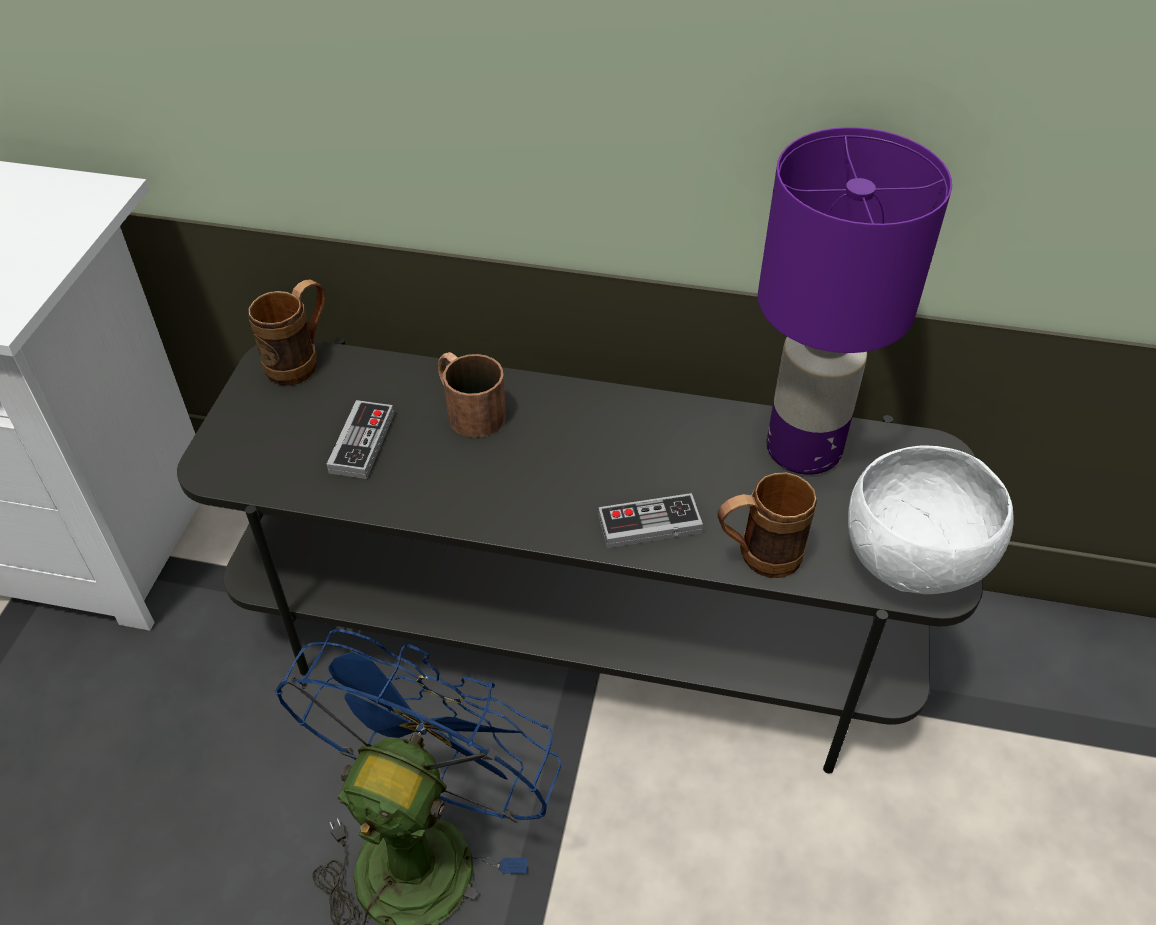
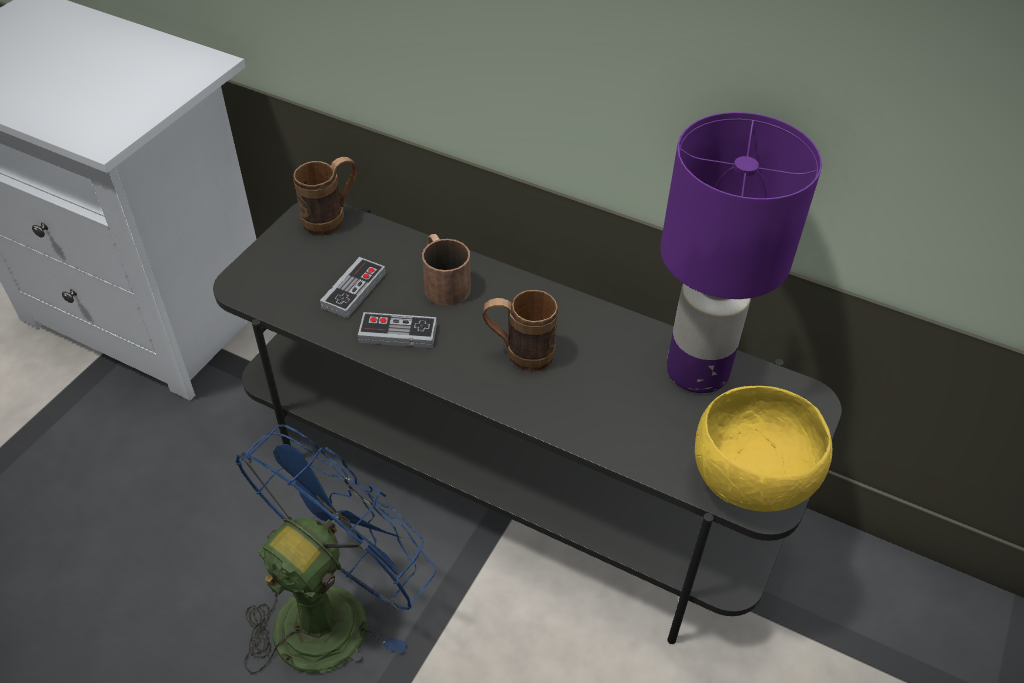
camera: 15 degrees right, 0 degrees up
(649, 524) = (548, 402): game controller -> game controller (398, 333)
(756, 558) = (623, 448): brown mug -> brown mug (519, 354)
(914, 564) = (751, 484): white bowl -> yellow bowl

